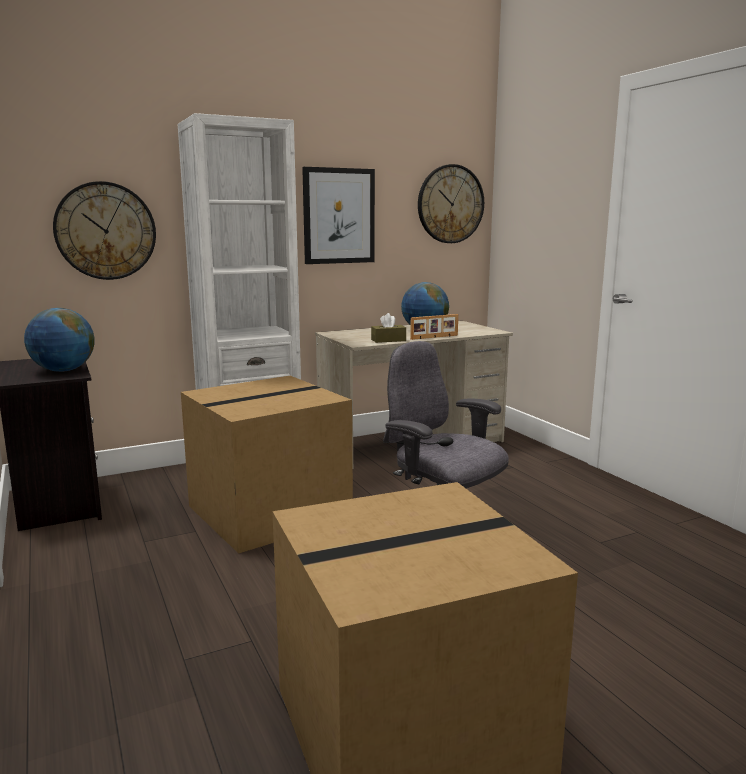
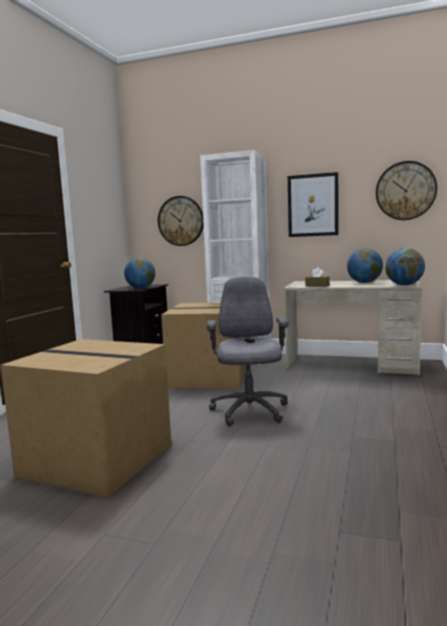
camera: 45 degrees right, 5 degrees down
(434, 337) = (352, 286): picture frame -> none
(484, 331) = (404, 285): none -> globe

